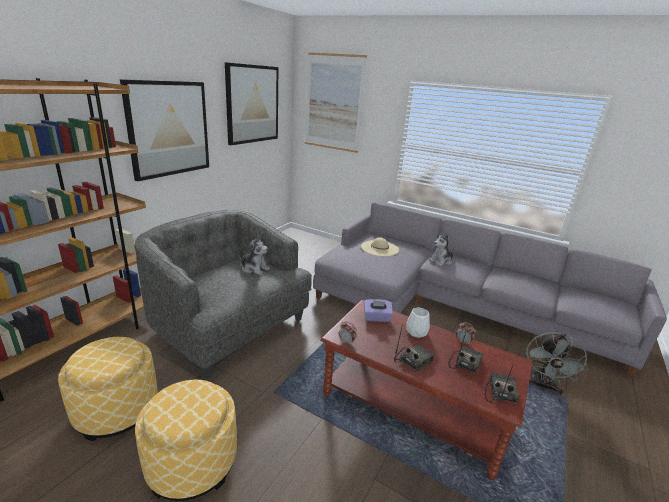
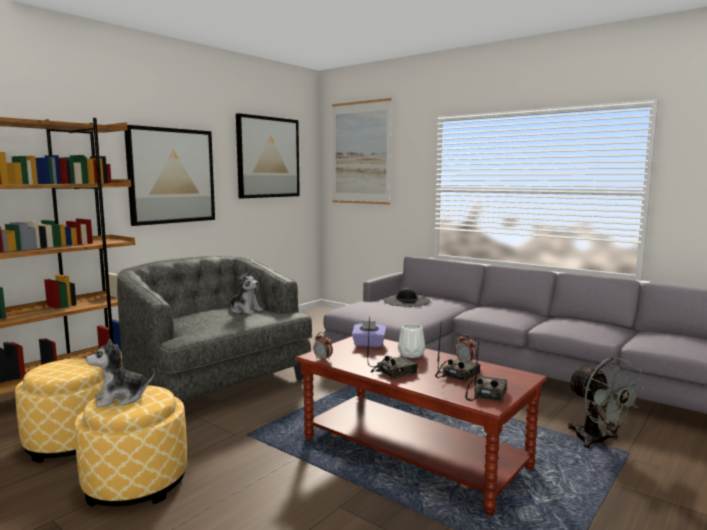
camera: 10 degrees right, 15 degrees down
(379, 248) = (407, 301): beige hat -> black hat
(441, 261) = (481, 311): plush toy -> plush toy (121, 398)
(542, 386) = (598, 442): grey fan -> grey fan turned 60 degrees counterclockwise

